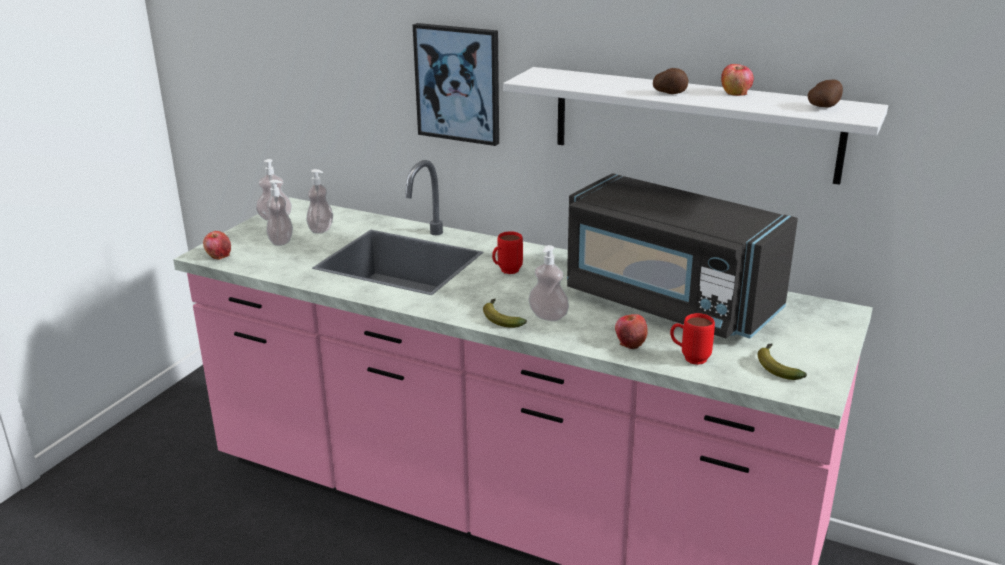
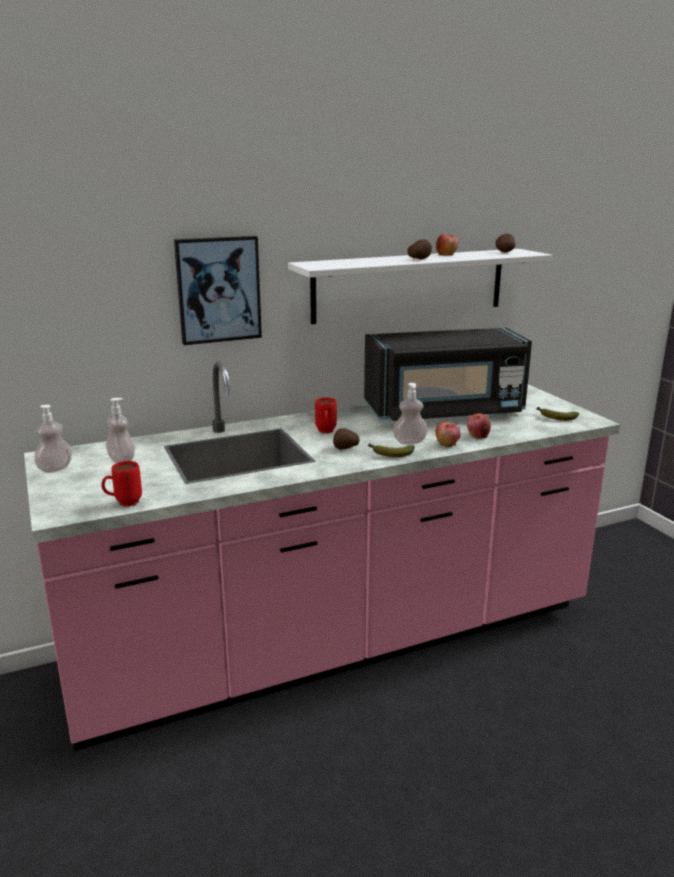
camera: 50 degrees left, 5 degrees down
(218, 255) = (75, 510): apple -> apple (447, 443)
(281, 241) = (108, 479): soap dispenser -> none
(481, 295) = (345, 448): none -> potato
(689, 358) = (518, 430): red mug -> red mug (123, 503)

